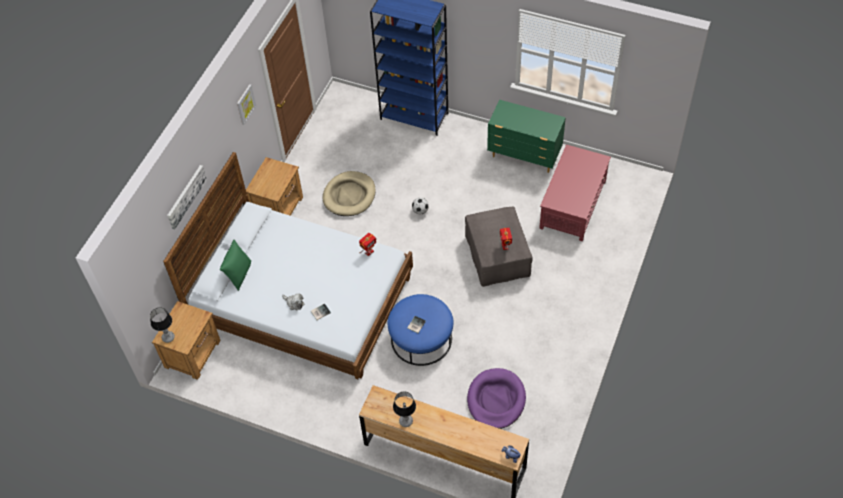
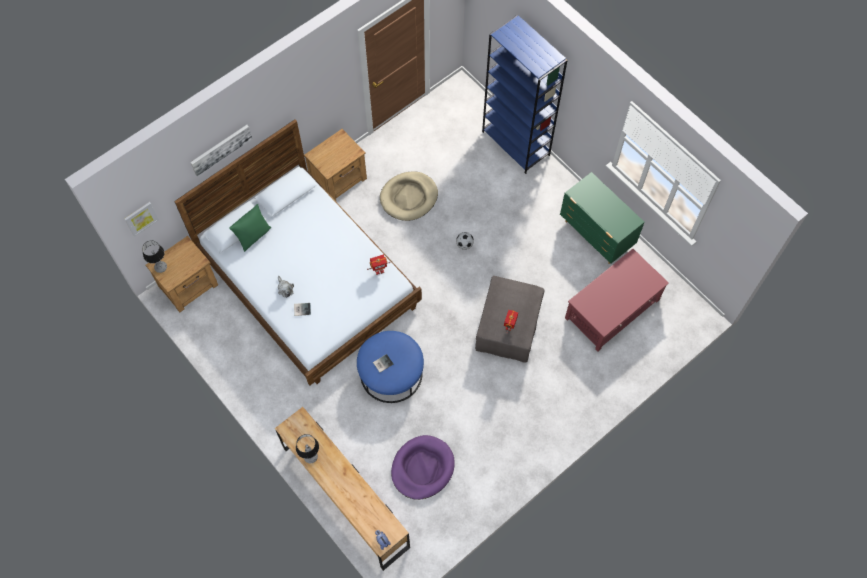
camera: 25 degrees right, 10 degrees up
(245, 104) = (326, 78): picture -> picture (141, 218)

